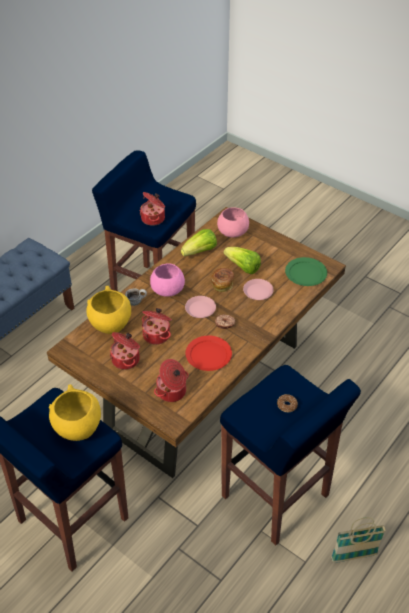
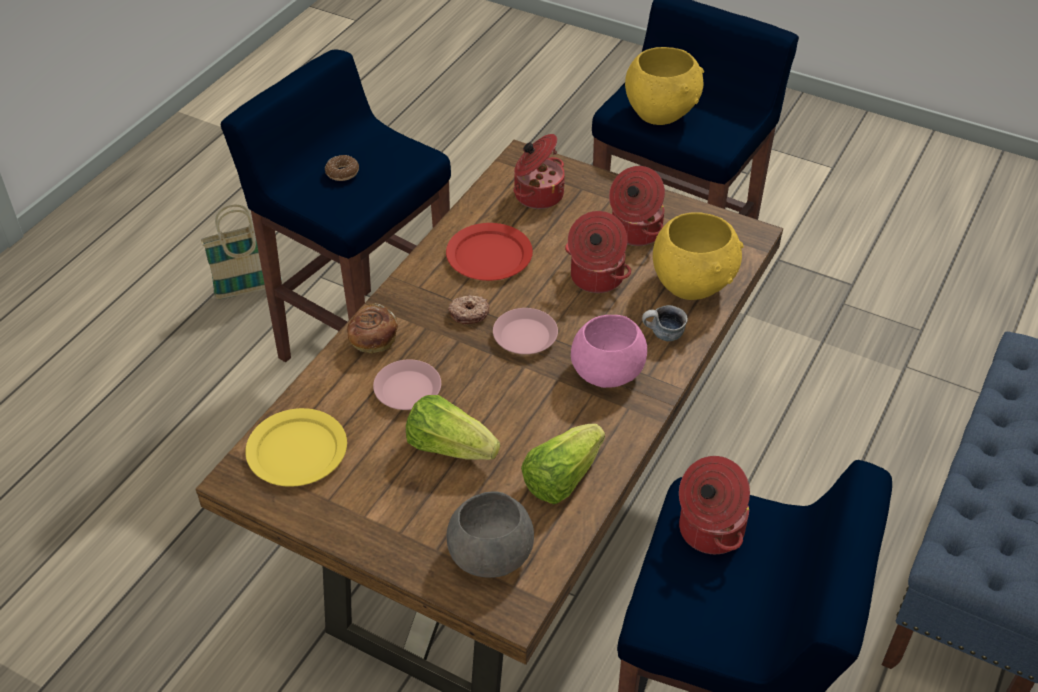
camera: 170 degrees right, 0 degrees up
(222, 284) = (489, 398): bread -> bread (373, 340)
(233, 231) = (489, 554): pink bowl -> grey bowl
(305, 273) = (297, 451): green plate -> yellow plate

